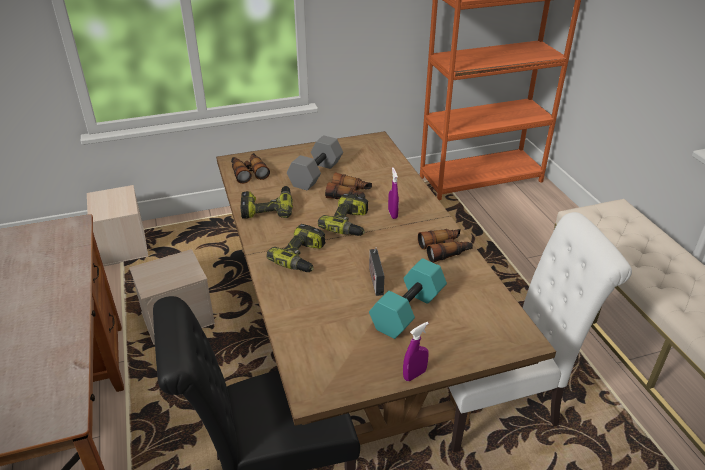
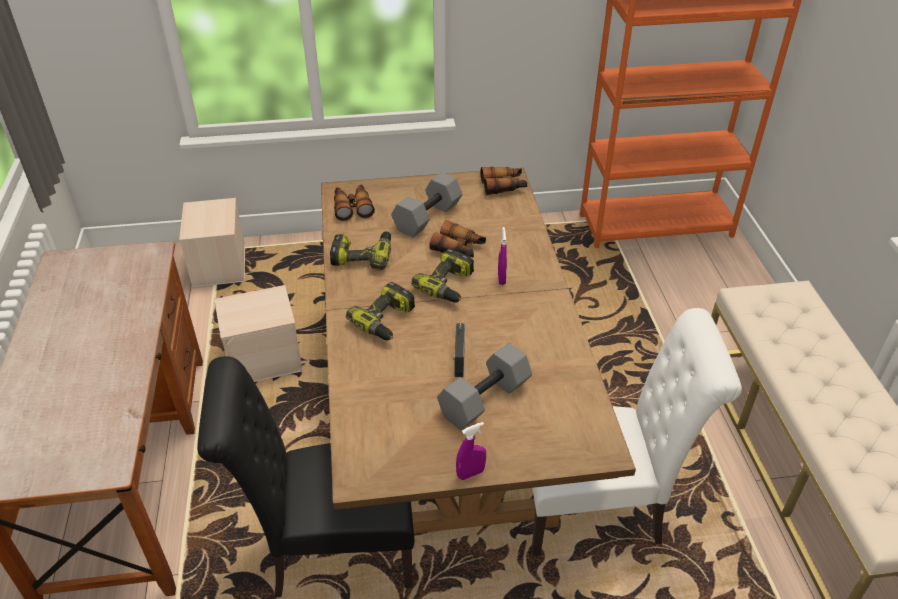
camera: 10 degrees right, 5 degrees up
(408, 312) = (485, 400): turquoise dumbbell -> grey dumbbell
(445, 250) = (548, 331): binoculars -> binoculars (503, 186)

